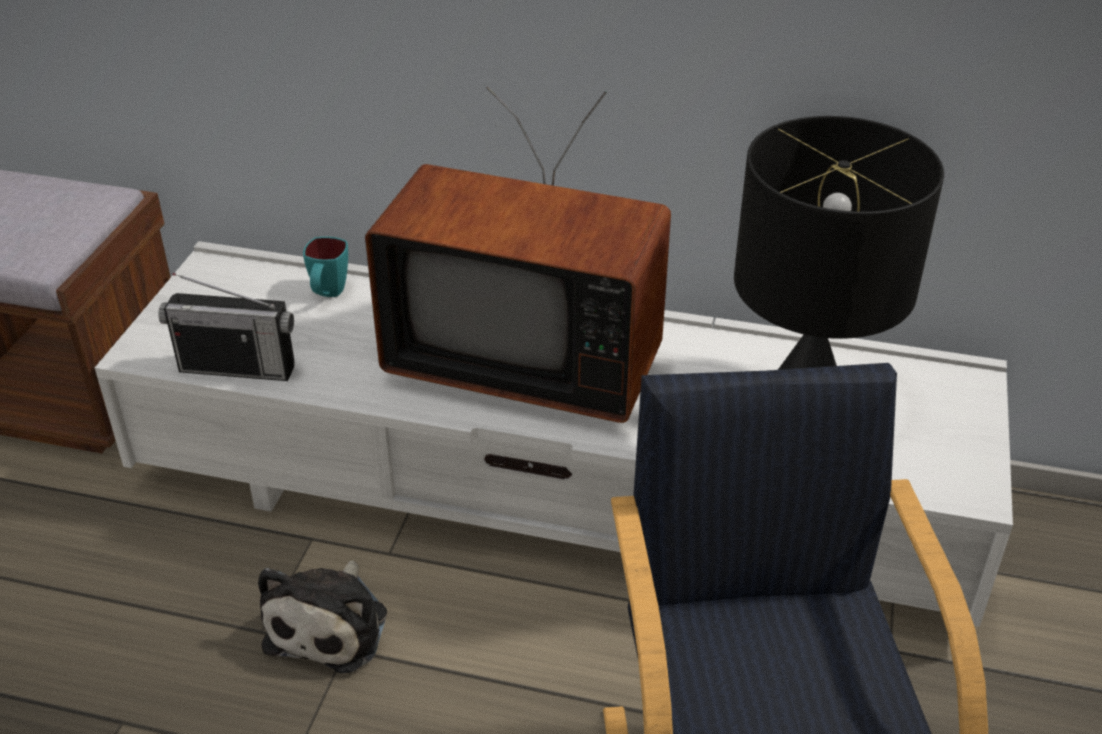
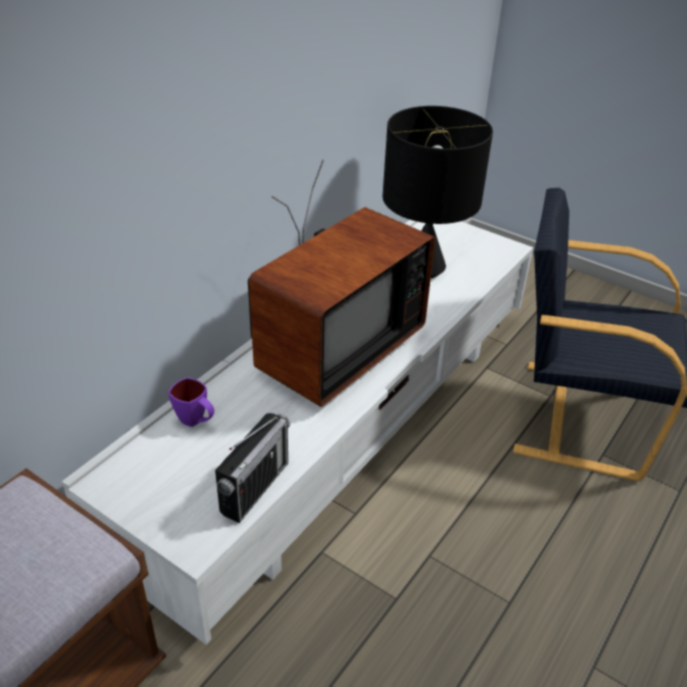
camera: 70 degrees left, 0 degrees up
(328, 294) = (196, 421): turquoise mug -> purple mug
(331, 625) = (405, 558): plush toy -> none

